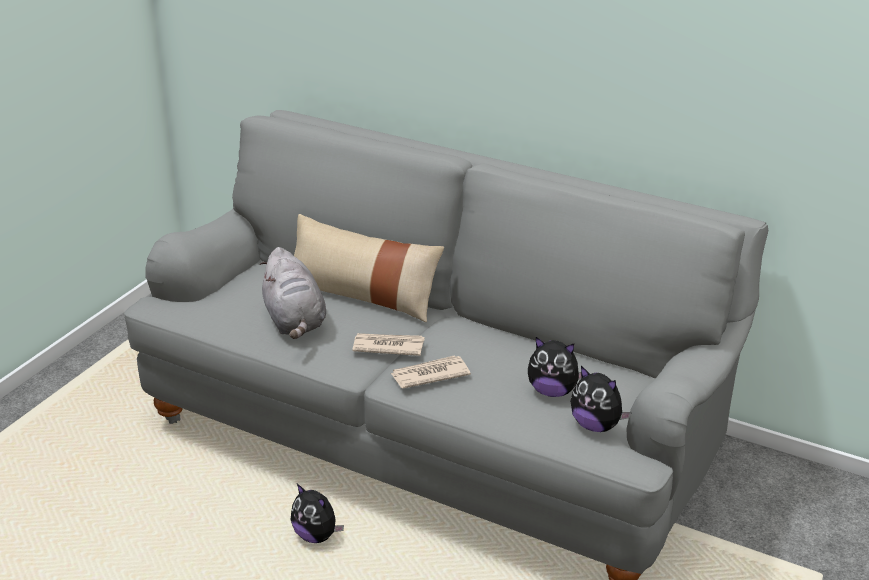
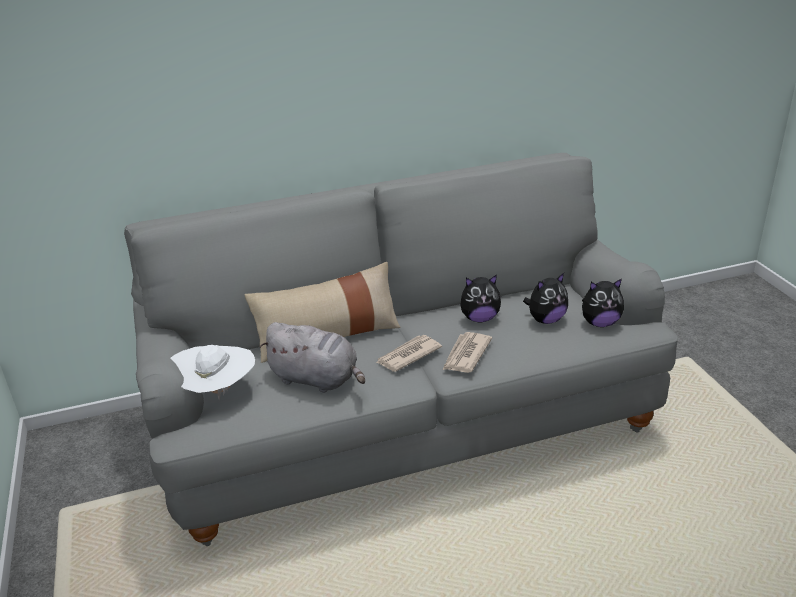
camera: 45 degrees left, 0 degrees up
(221, 288) = (217, 392): none -> white hat
(316, 535) = (433, 537): plush toy -> plush toy (479, 318)

